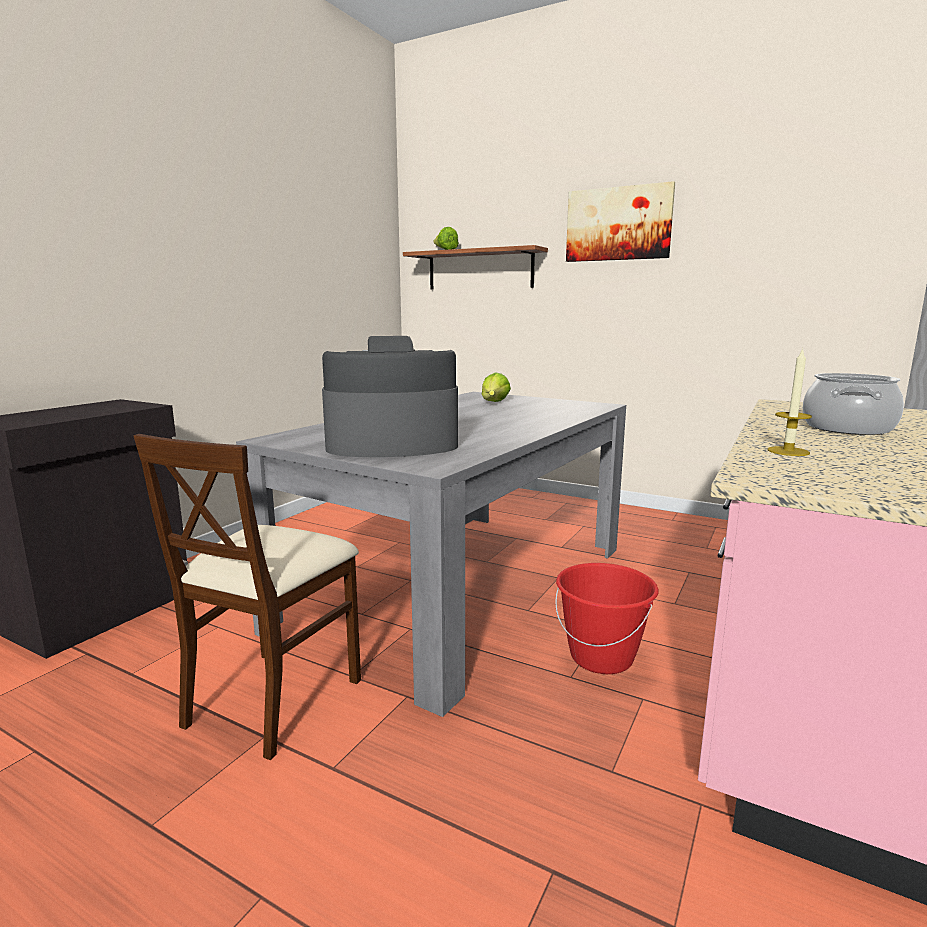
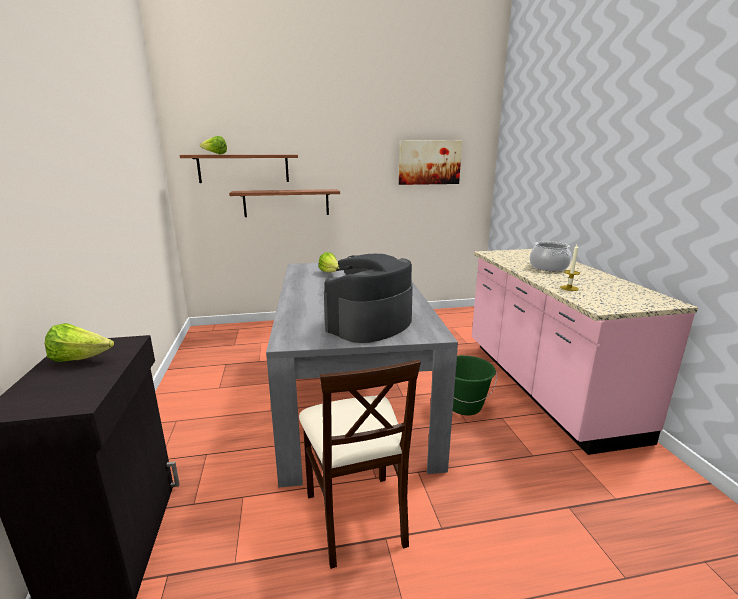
camera: 40 degrees left, 5 degrees up
(93, 408) = (81, 359): none -> lettuce
(528, 318) = (286, 203): none -> shelf
(602, 657) = (464, 406): red bucket -> green bucket
(618, 224) = (344, 141): picture -> picture (429, 162)

